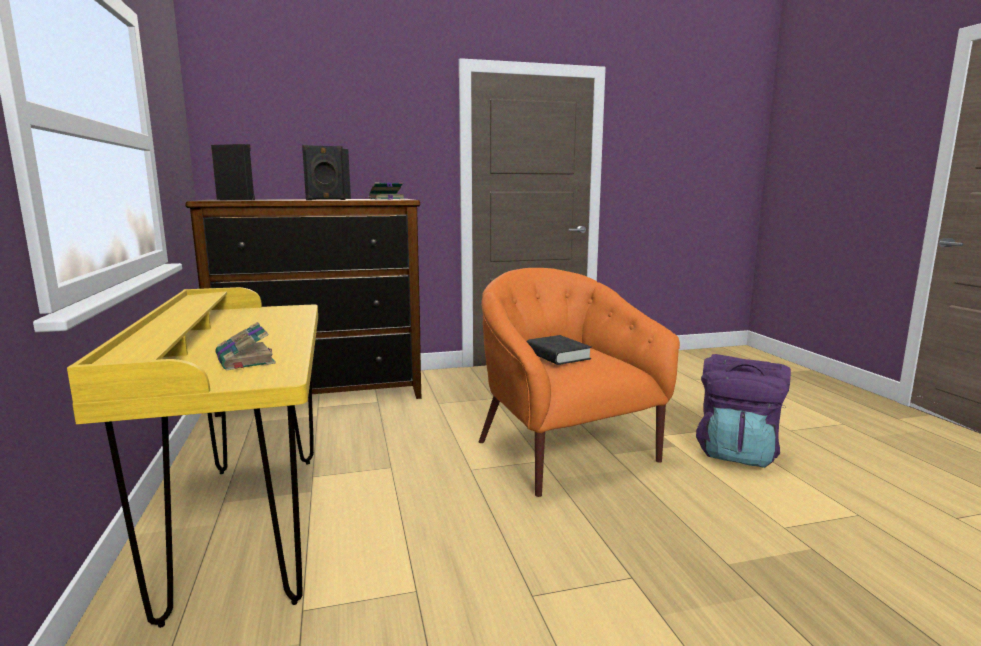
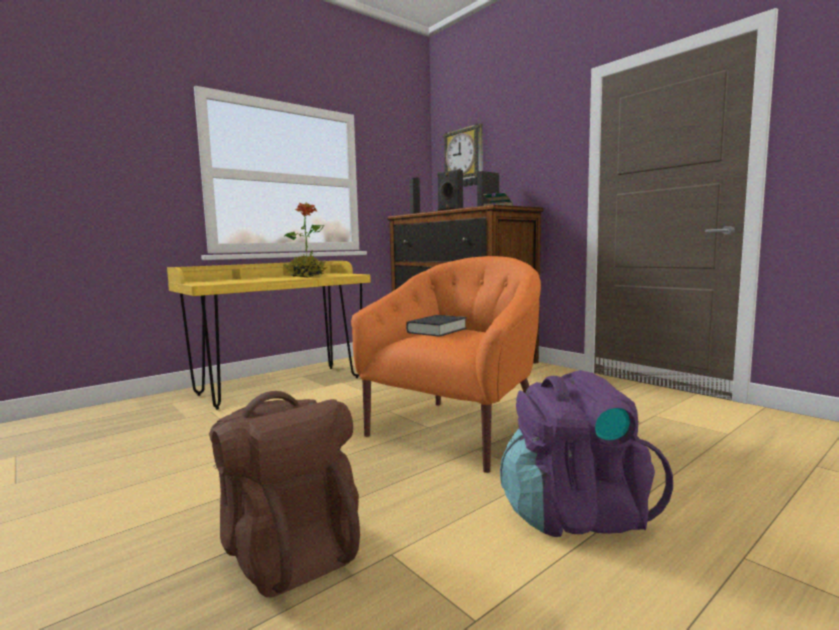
camera: 65 degrees right, 5 degrees down
(245, 360) = (232, 281): book -> none
(267, 117) = (464, 158): none -> wall clock
(271, 325) = (306, 276): none -> potted plant
(775, 574) = (288, 549): none -> brown backpack

